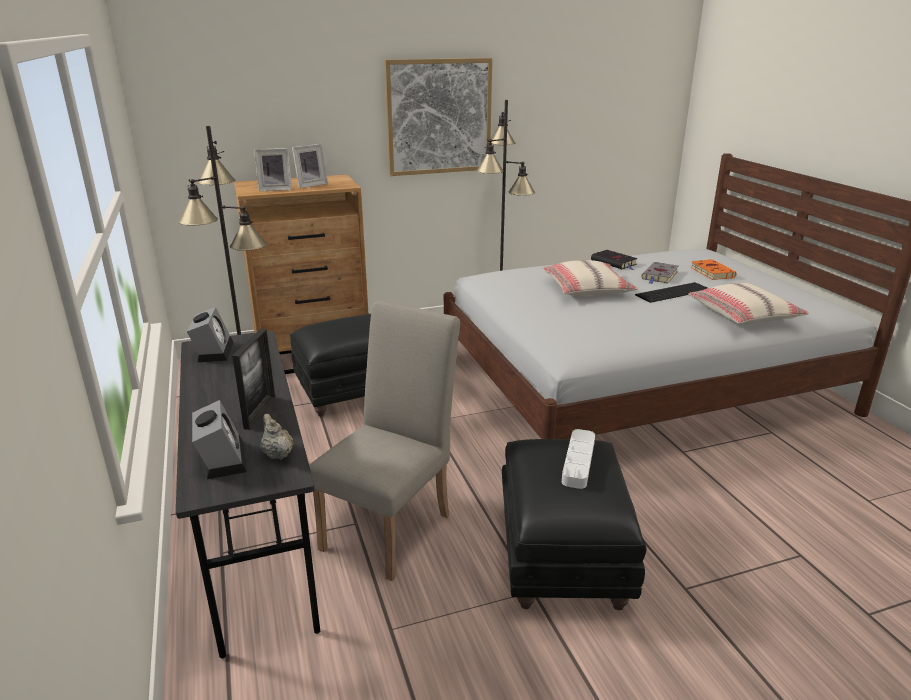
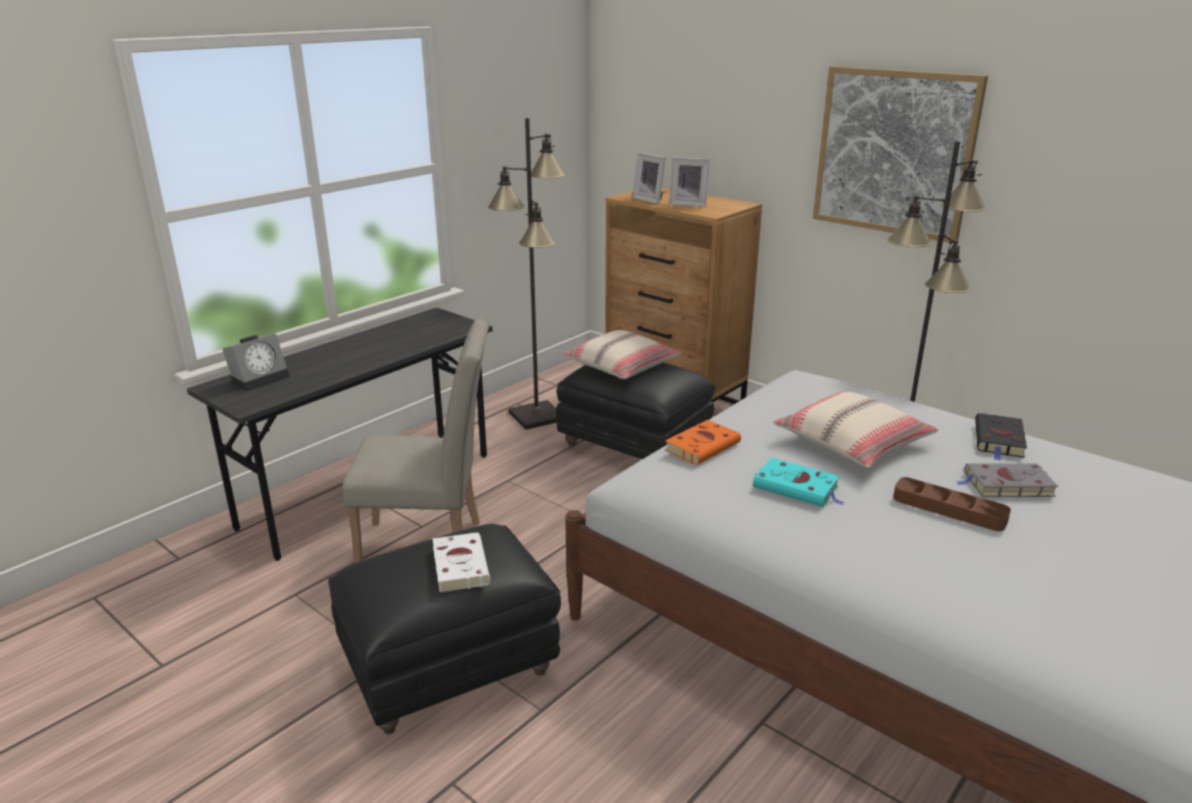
camera: 60 degrees right, 0 degrees up
(213, 351) = (429, 321): alarm clock -> none
(260, 412) = (338, 368): picture frame -> none
(277, 454) = (277, 393): beige teapot -> none
(578, 462) = (459, 565): white tray -> white book
(627, 315) = (798, 488): none -> turquoise book
(674, 293) = (949, 509): keyboard -> brown tray
(711, 272) = (1117, 528): orange book -> orange book (703, 446)
(744, 315) = (957, 589): beige pillow -> beige pillow (621, 366)

